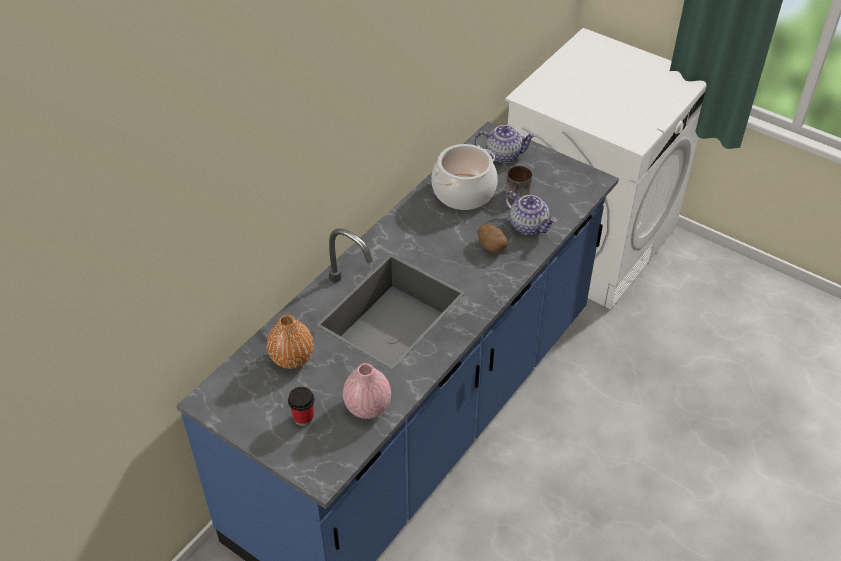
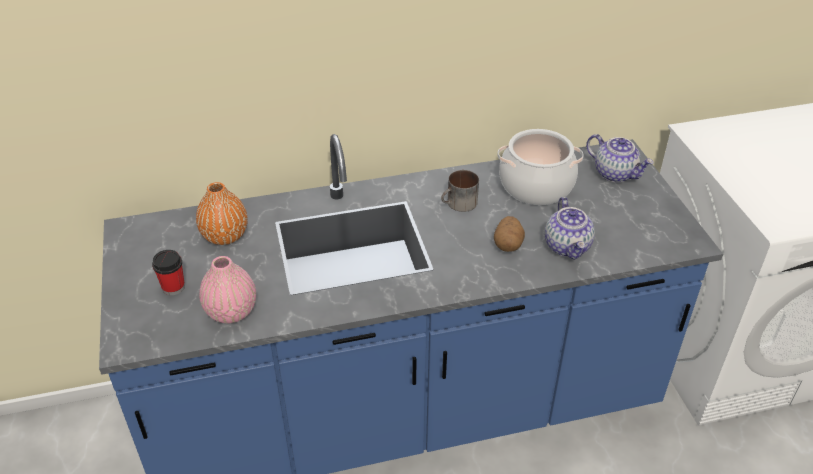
camera: 40 degrees right, 5 degrees down
(518, 195) = (589, 214): mug -> mug (459, 204)

